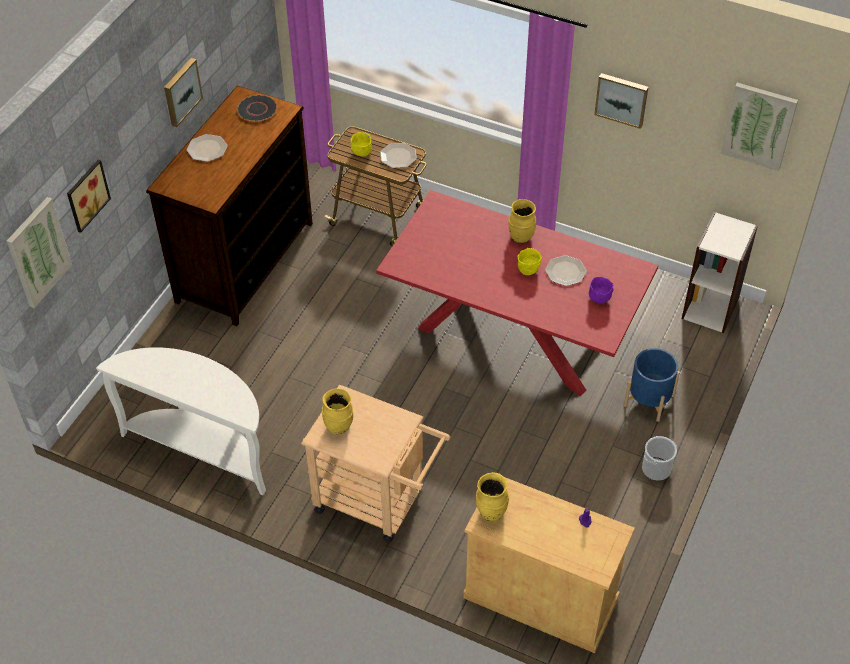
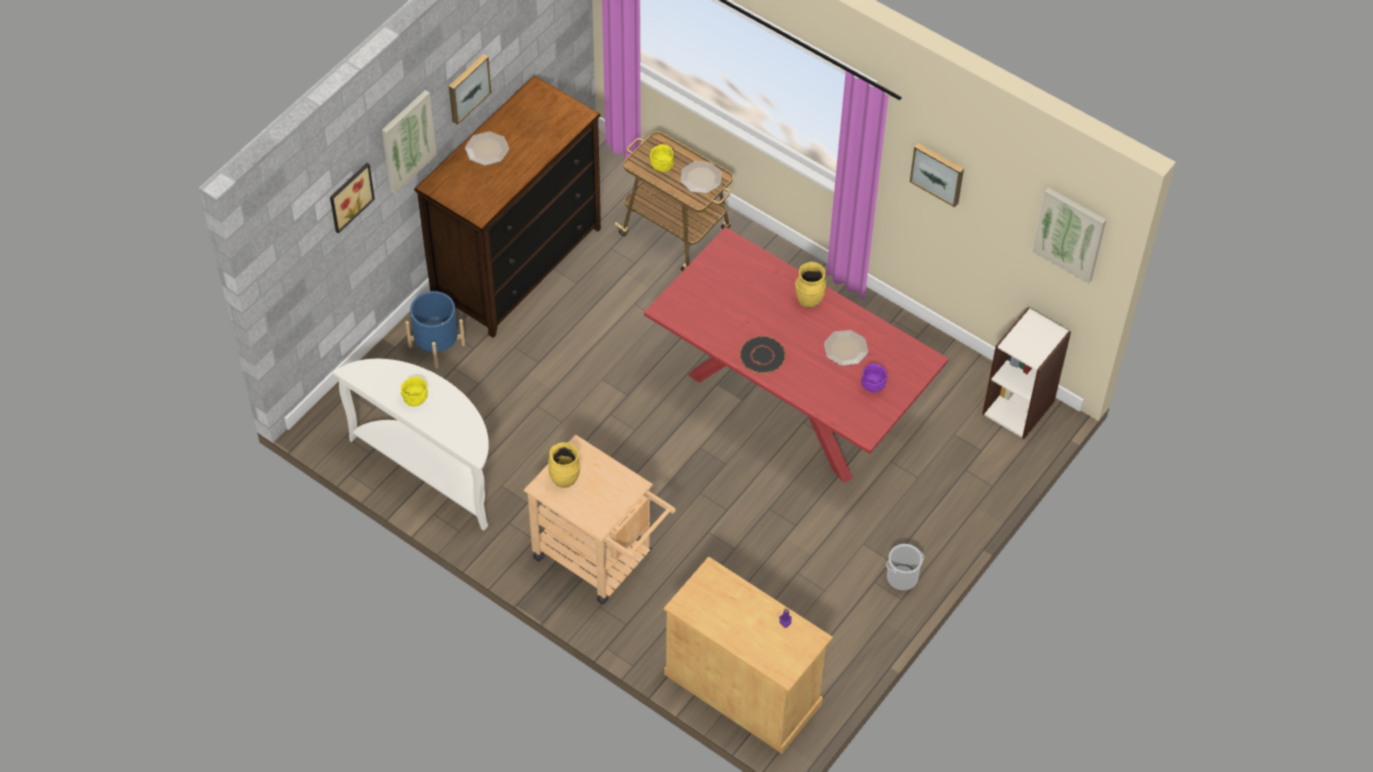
camera: 10 degrees right, 5 degrees up
(38, 252) = (292, 252): picture -> picture (407, 141)
(257, 109) = (550, 109): black plate -> black plate (762, 355)
(491, 512) = (694, 595): yellow vase -> none
(529, 270) = (806, 340): yellow bowl -> yellow bowl (416, 400)
(649, 400) = (917, 501): blue planter -> blue planter (437, 345)

